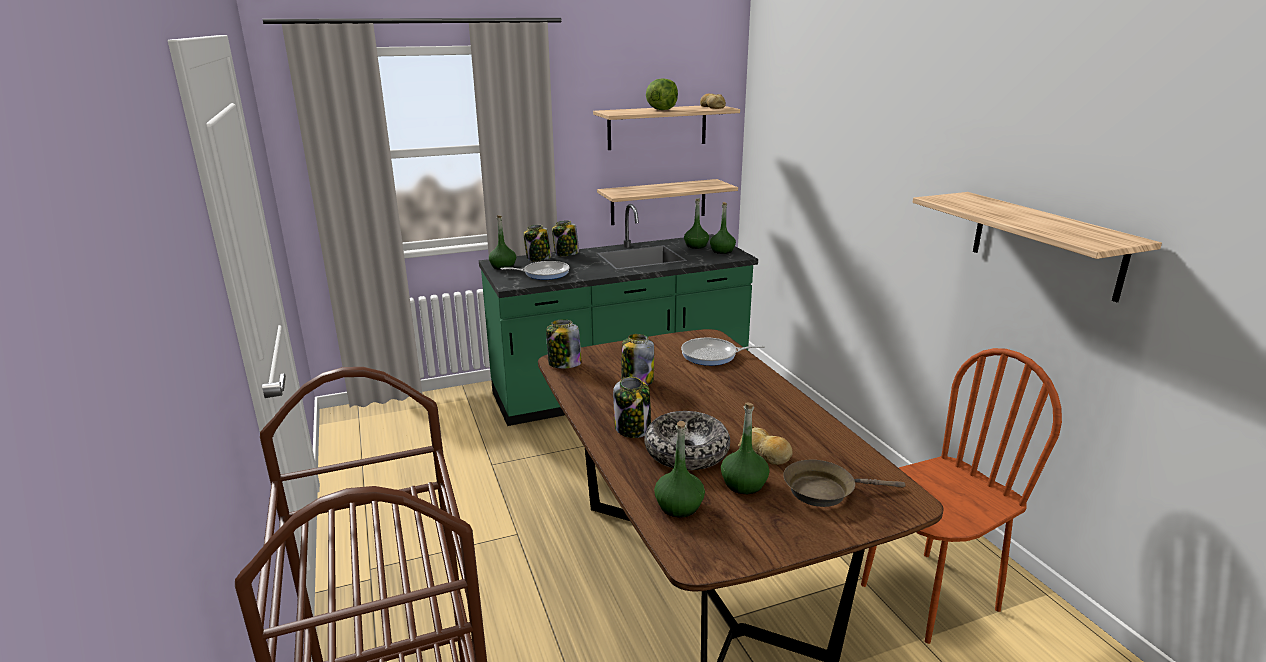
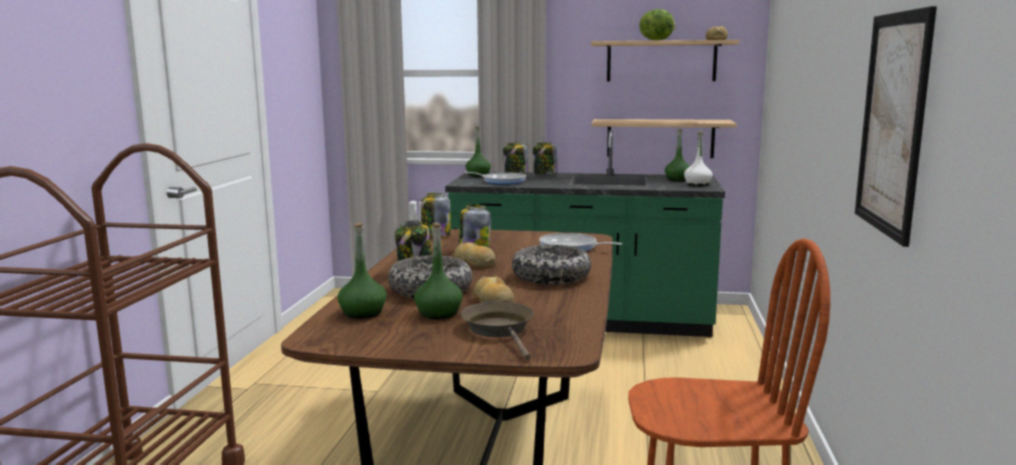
camera: 30 degrees right, 10 degrees down
(665, 400) = (474, 263): none -> bread
(722, 251) = (697, 184): green bottle -> white bottle
(756, 403) = (551, 277): none -> bowl
(824, 490) = (500, 330): brown frying pan -> brown frying pan turned 45 degrees clockwise
(1045, 244) = (892, 123): shelf -> picture

